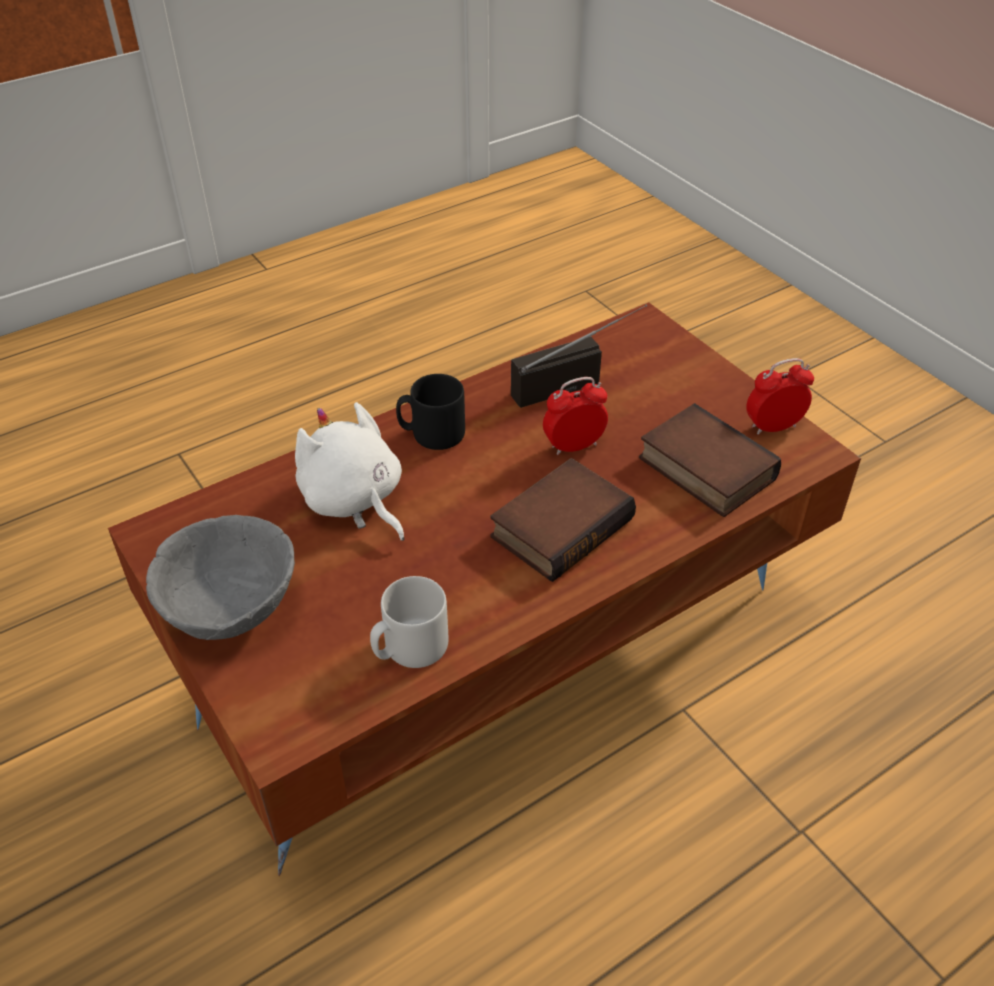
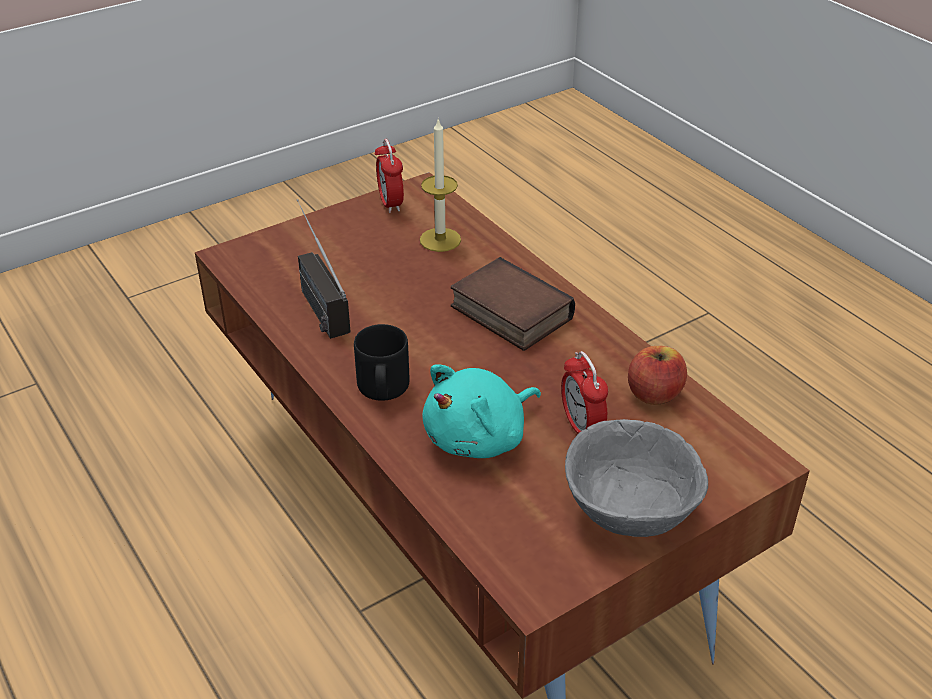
camera: 90 degrees left, 5 degrees down
(354, 501) = (480, 437): white plush toy -> turquoise plush toy
(409, 648) = (654, 394): grey mug -> apple
(574, 446) = (407, 303): alarm clock -> alarm clock (581, 426)
(702, 469) = (440, 240): book -> candle

